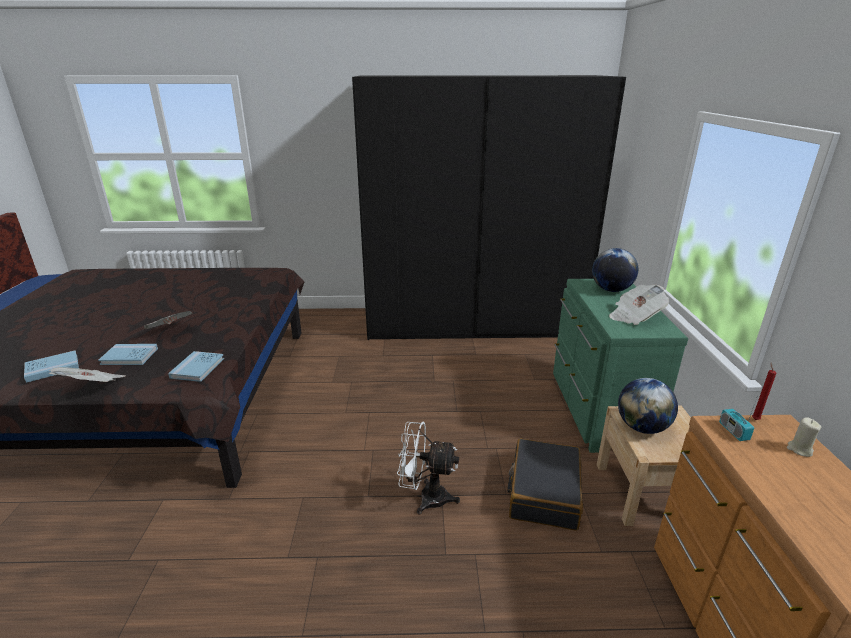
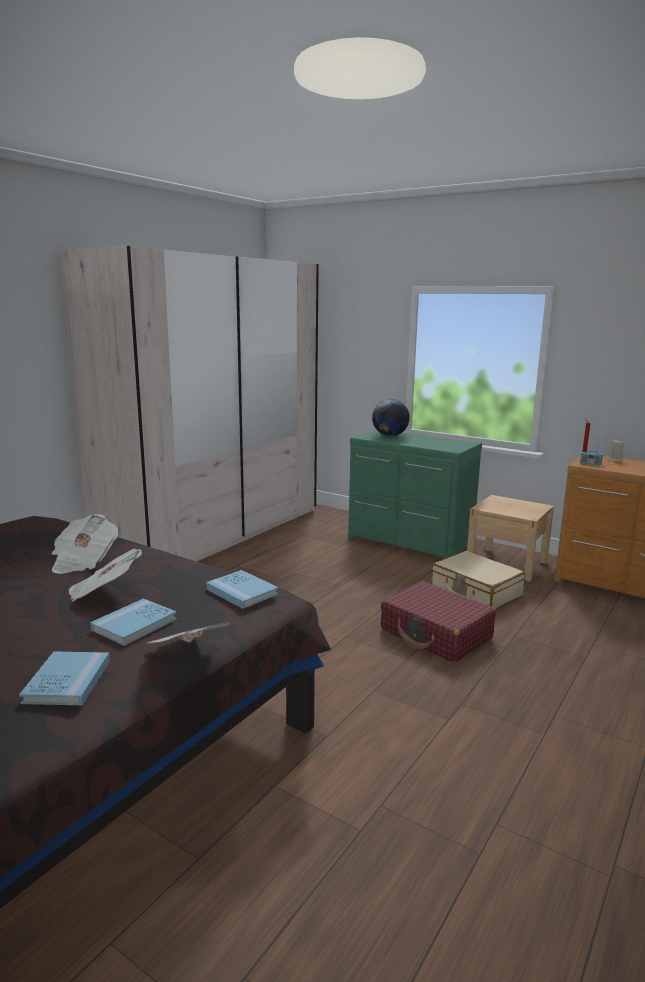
camera: 55 degrees left, 10 degrees down
(426, 497) = (436, 634): white fan -> red suitcase
(473, 323) = (216, 533): black wardrobe -> beige wardrobe
(543, 492) = (475, 592): black suitcase -> beige suitcase
(635, 317) = (439, 442): newspaper -> newspaper (83, 561)
(642, 427) = (503, 509): globe -> none

